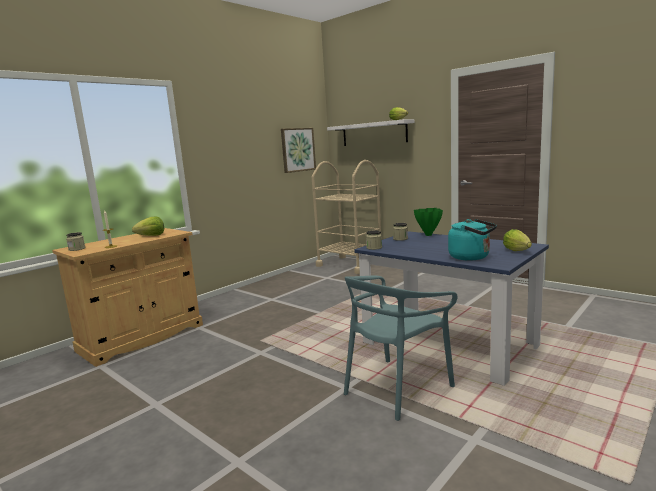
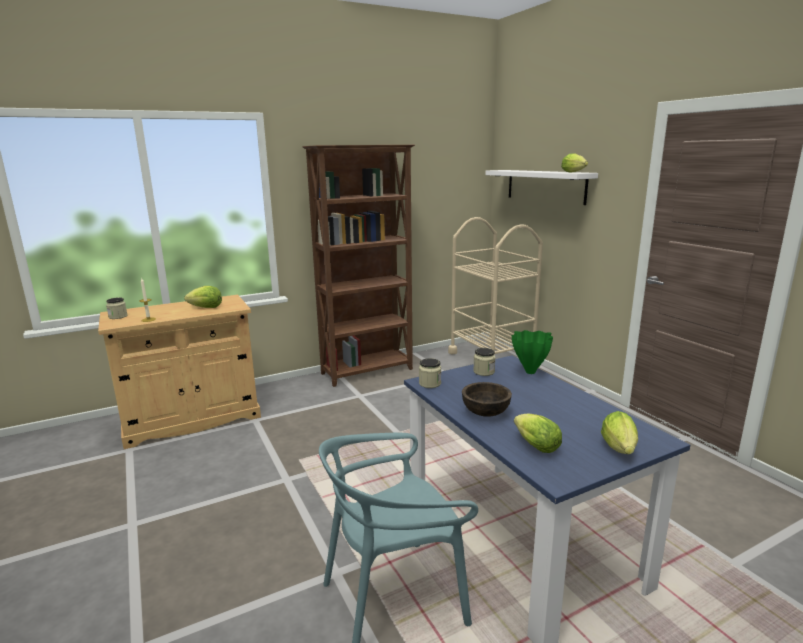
camera: 20 degrees right, 5 degrees up
(265, 285) = (368, 371): none -> brown bookcase
(298, 150) = (441, 199): picture -> none
(426, 252) = (485, 412): none -> brown bowl
(471, 257) = (534, 445): turquoise kettle -> lettuce

